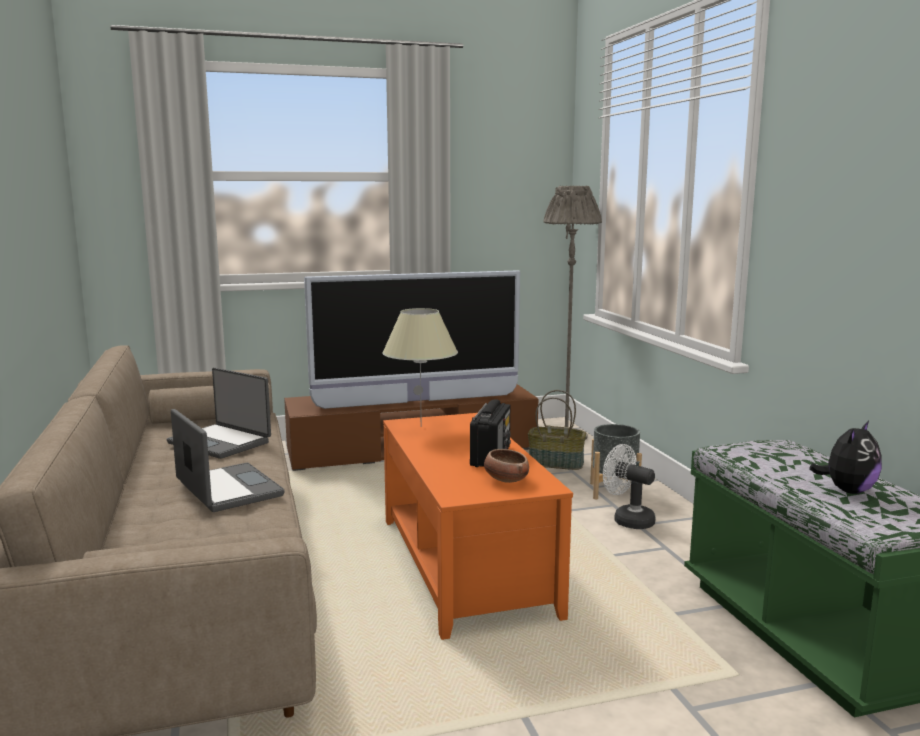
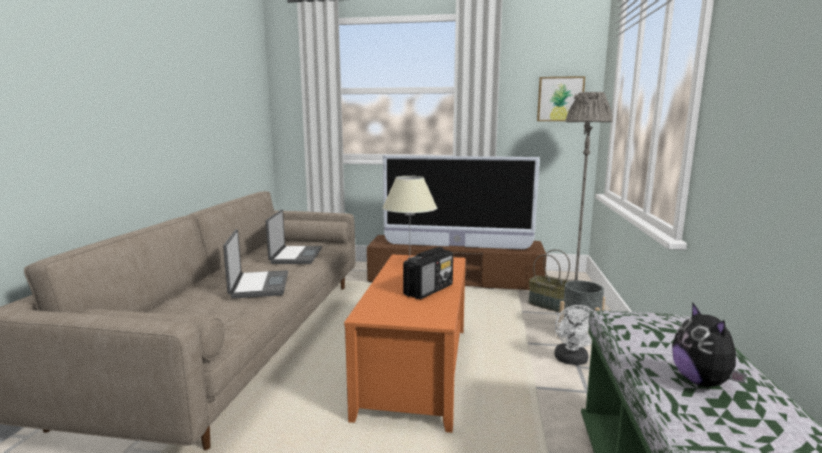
camera: 25 degrees right, 0 degrees up
(221, 442) = (295, 256): laptop -> laptop turned 150 degrees counterclockwise
(506, 480) = (416, 309): bowl -> none
(523, 191) = (560, 99): none -> picture
(627, 520) = (572, 361): white fan -> white fan turned 150 degrees counterclockwise
(847, 490) = (702, 382): plush toy -> plush toy turned 105 degrees clockwise

